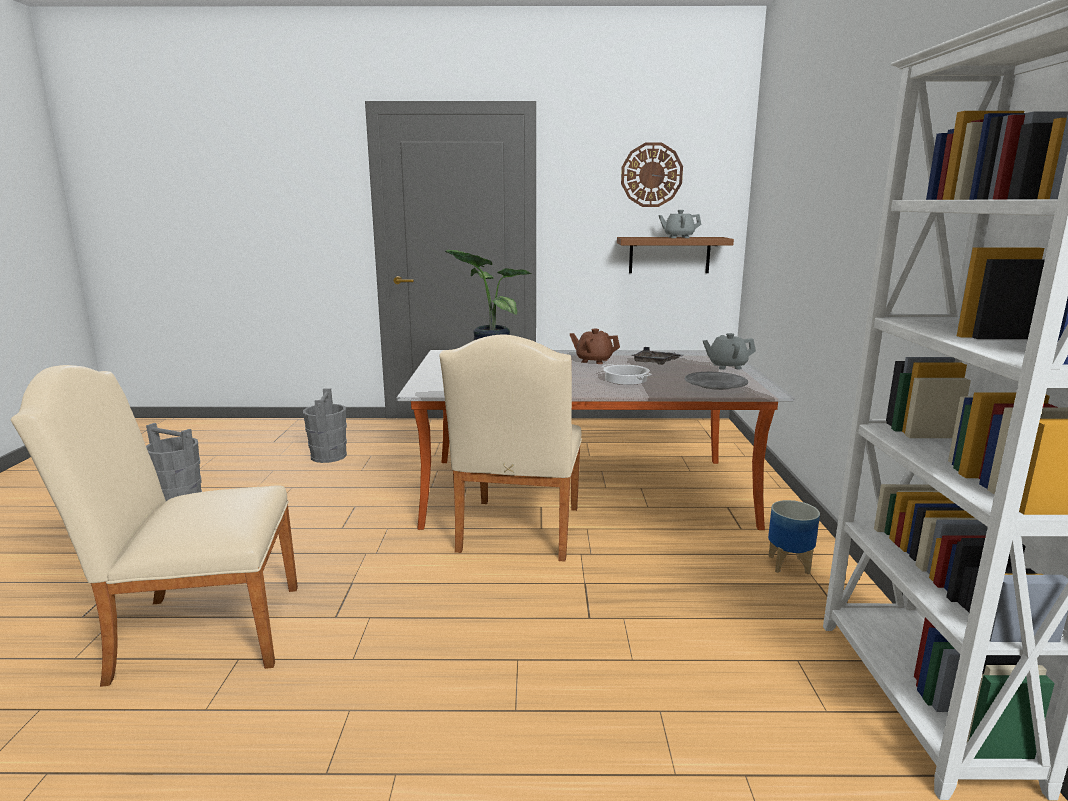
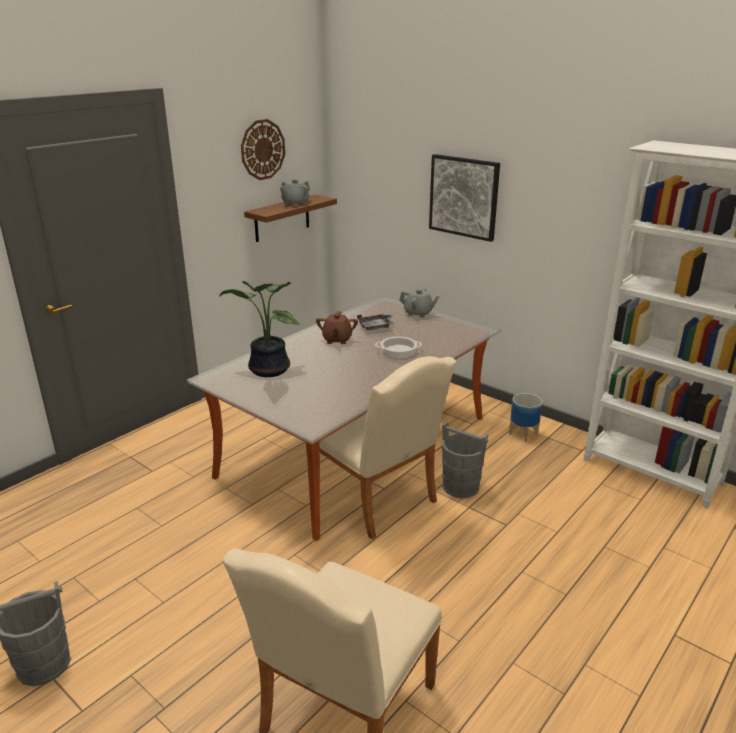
camera: 50 degrees left, 10 degrees up
(329, 456) = (96, 531): grey bucket -> grey bucket (460, 486)
(594, 360) = (337, 340): brown teapot -> brown teapot turned 60 degrees counterclockwise
(715, 385) = (450, 334): grey plate -> none
(727, 366) = (418, 313): grey teapot -> grey teapot turned 105 degrees counterclockwise
(825, 220) = (464, 197): none -> picture

